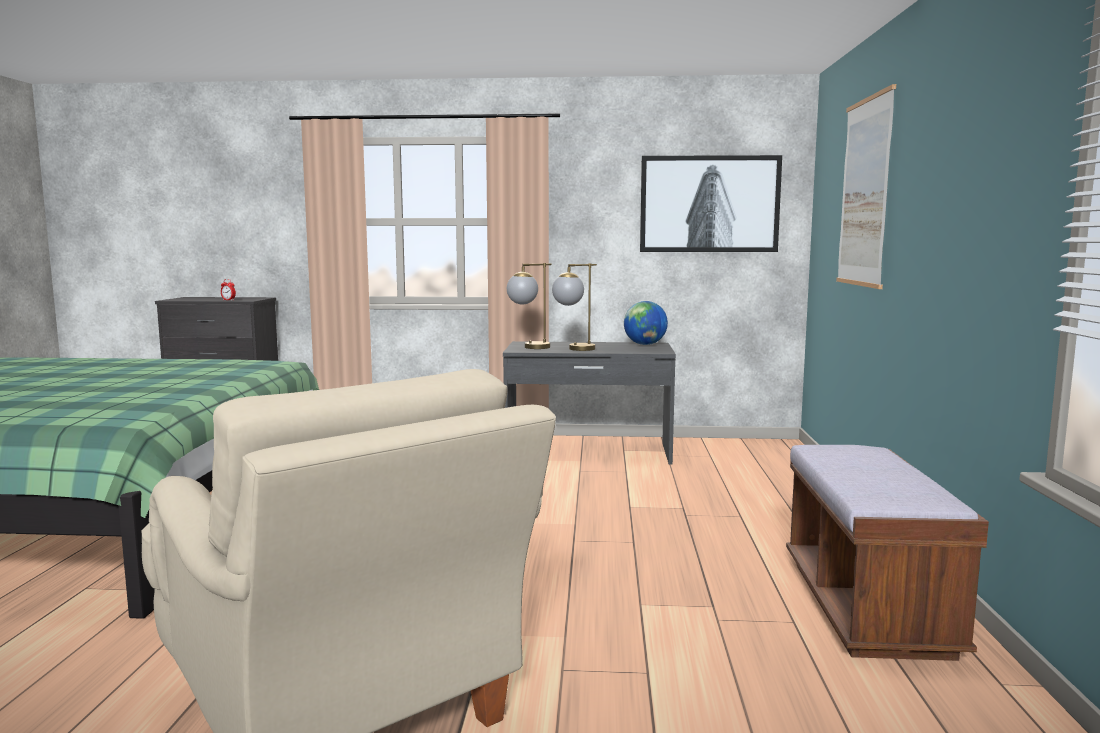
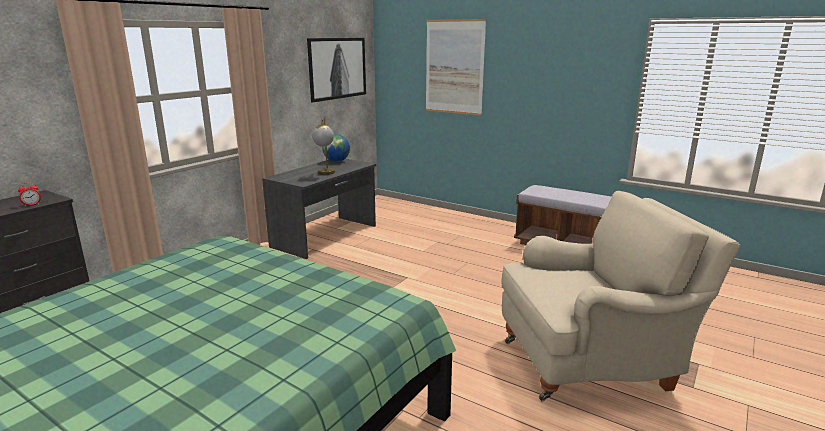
camera: 60 degrees left, 10 degrees up
(529, 348) = (299, 180): table lamp -> none

